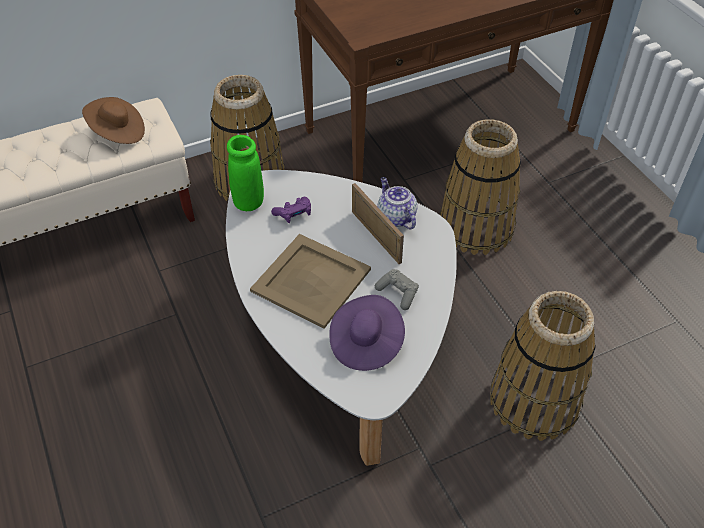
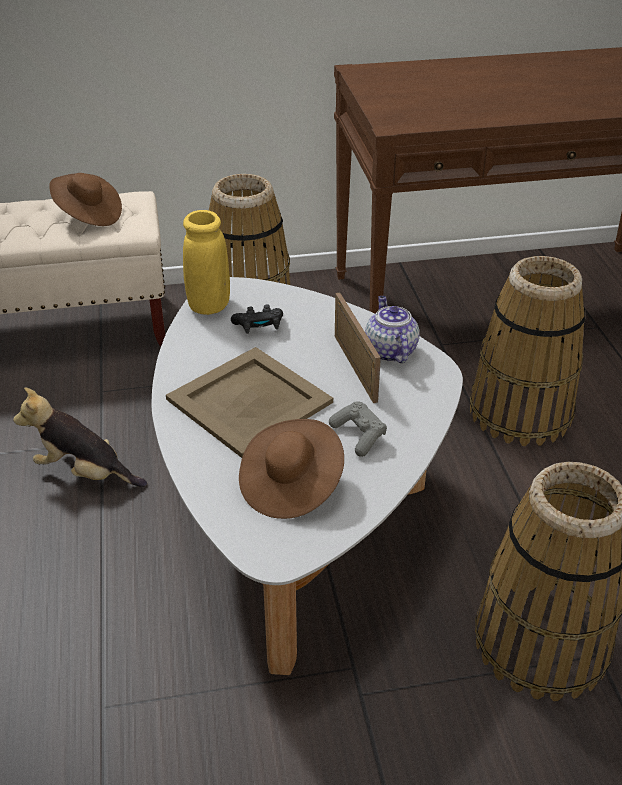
camera: 15 degrees right, 10 degrees down
(174, 343) = (85, 473): none -> plush toy
(249, 201) = (209, 306): green vase -> yellow vase
(294, 214) = (259, 327): purple game controller -> black game controller
(366, 343) = (291, 486): purple hat -> brown hat

